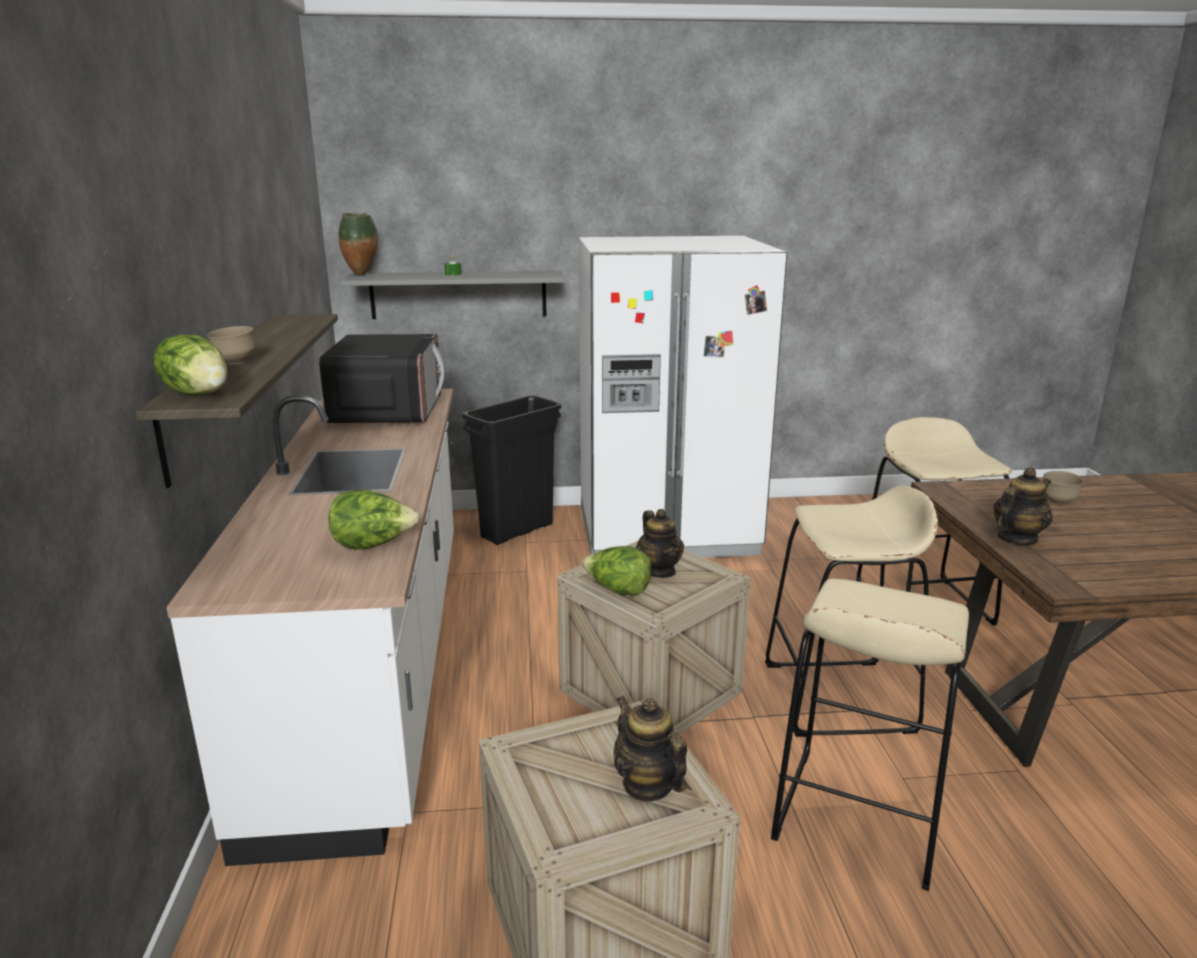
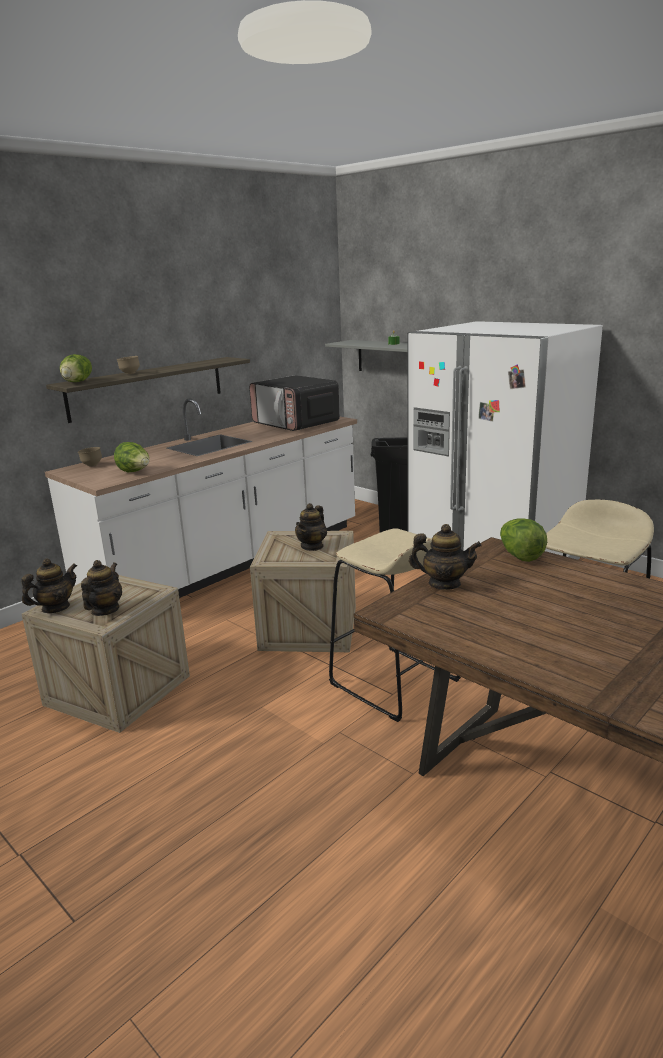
camera: 50 degrees right, 0 degrees up
(362, 274) = (350, 340): vase -> none
(388, 411) = (296, 423): microwave -> microwave turned 90 degrees clockwise
(568, 832) = (55, 608): none -> teapot
(618, 590) = (272, 546): lettuce -> lettuce (520, 556)
(858, 815) = (282, 728): beige stool -> none
(1058, 503) = (554, 582): brown bowl -> brown bowl (91, 465)

